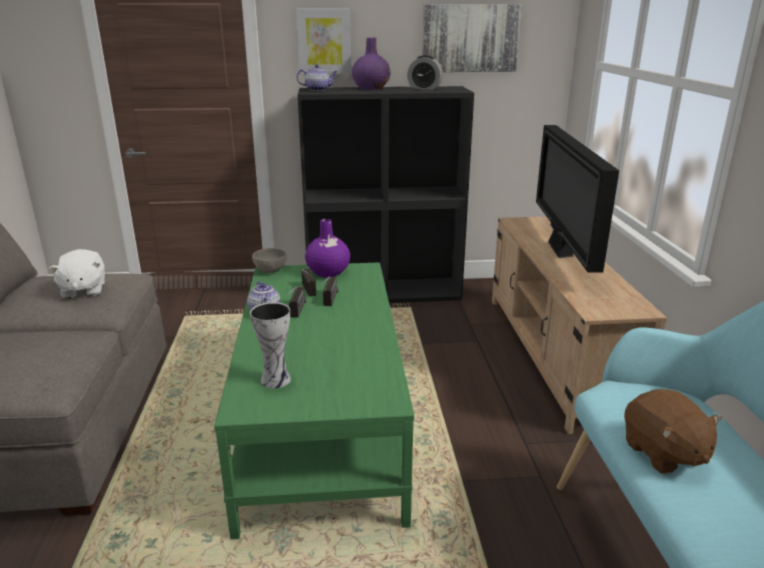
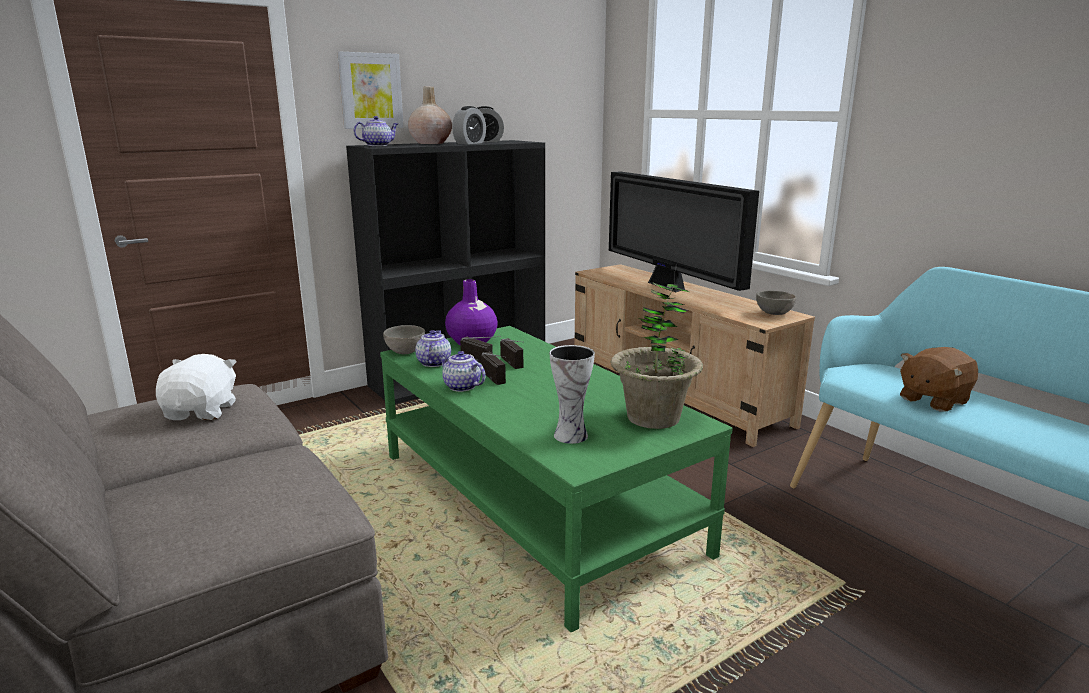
camera: 30 degrees left, 5 degrees down
(83, 291) = (202, 411): white plush toy -> white plush toy turned 135 degrees counterclockwise
(275, 285) = (433, 362): none -> teapot
(361, 383) = (653, 417): none -> potted plant
(371, 88) = (431, 143): purple vase -> beige vase
(400, 90) = (470, 143): none -> alarm clock
(470, 38) = (516, 90): picture -> none
(623, 304) = (774, 314): none -> grey bowl
(663, 453) = (932, 400): brown plush toy -> brown plush toy turned 105 degrees clockwise

